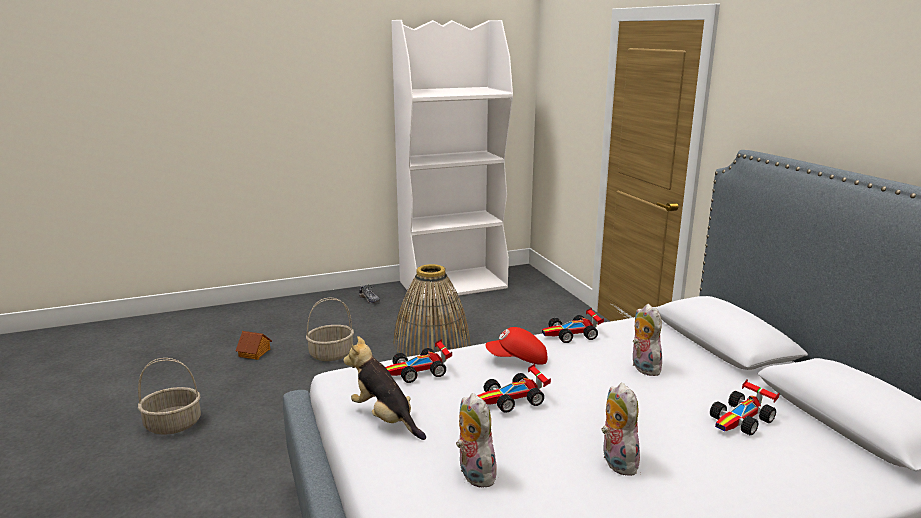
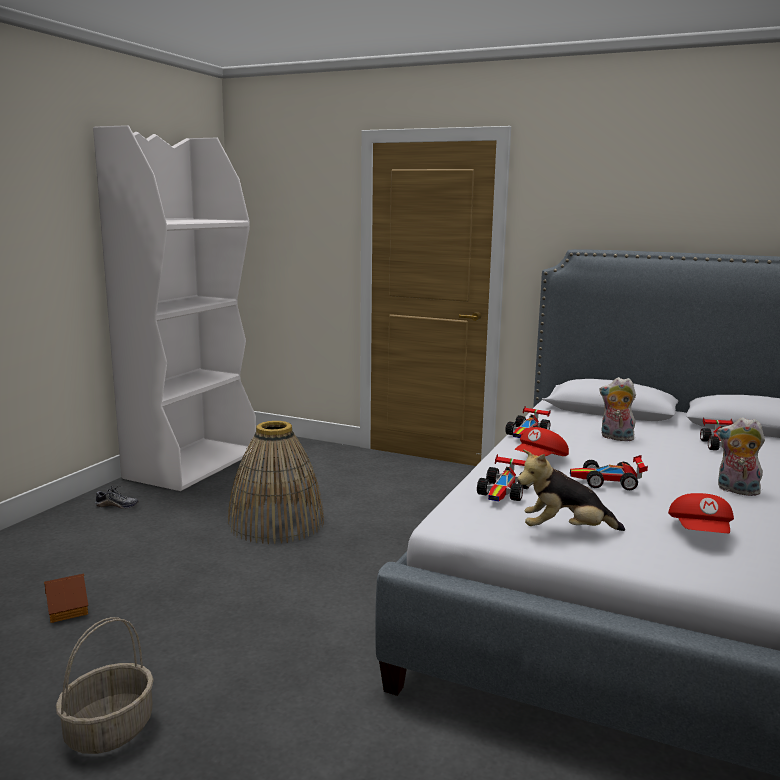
camera: 45 degrees left, 5 degrees down
(331, 354) = (179, 571): basket -> none
(473, 474) = (700, 533): plush toy -> red cap
(513, 399) = (608, 482): toy car -> toy car turned 75 degrees clockwise

